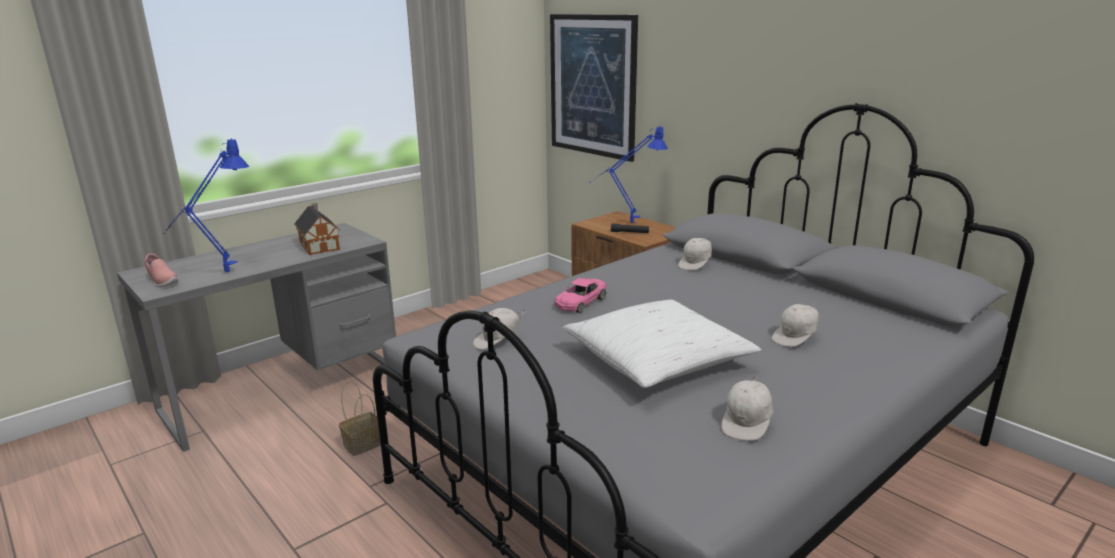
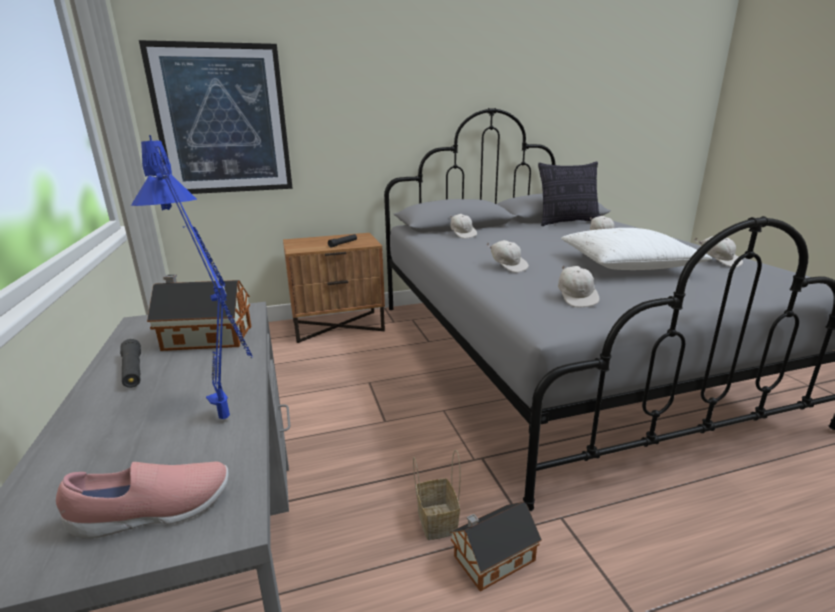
camera: 65 degrees left, 0 degrees up
(275, 245) = (133, 370): none -> black flashlight
(332, 475) = (491, 559): none -> toy house
(580, 302) = (507, 267): pink toy car -> white cap
(626, 224) = (321, 241): blue table lamp -> none
(867, 309) = (567, 223): none -> pillow

